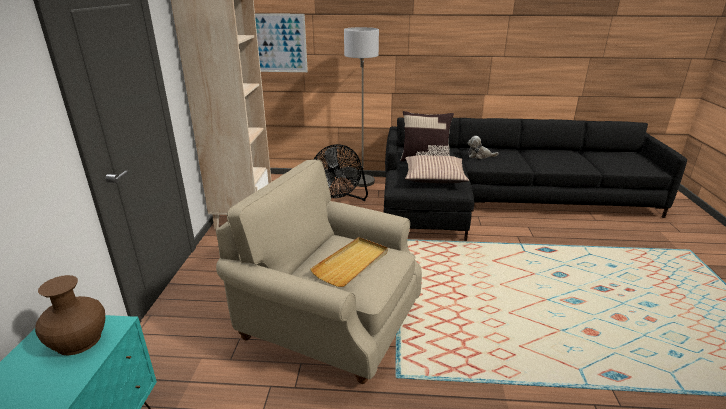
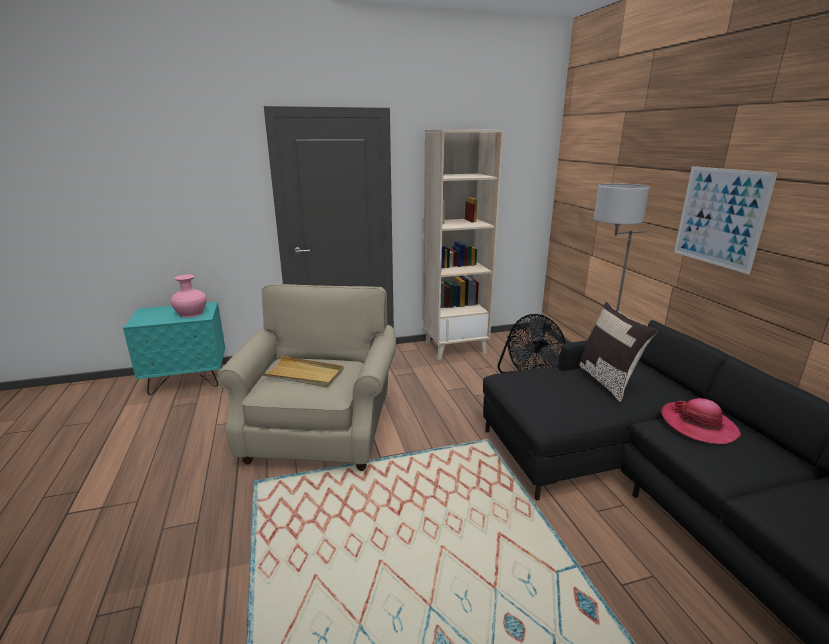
camera: 70 degrees right, 5 degrees down
(78, 340) = (191, 313): brown vase -> pink vase
(278, 43) = (581, 195): picture -> picture (720, 217)
(434, 177) = (556, 395): pillow -> none
(479, 156) = (698, 425): plush toy -> hat

